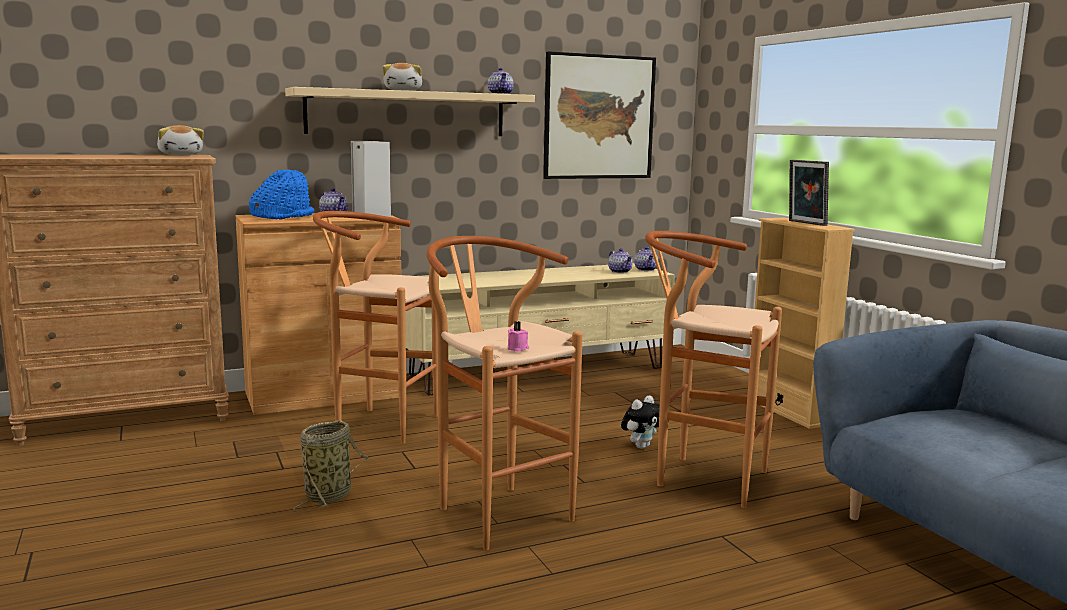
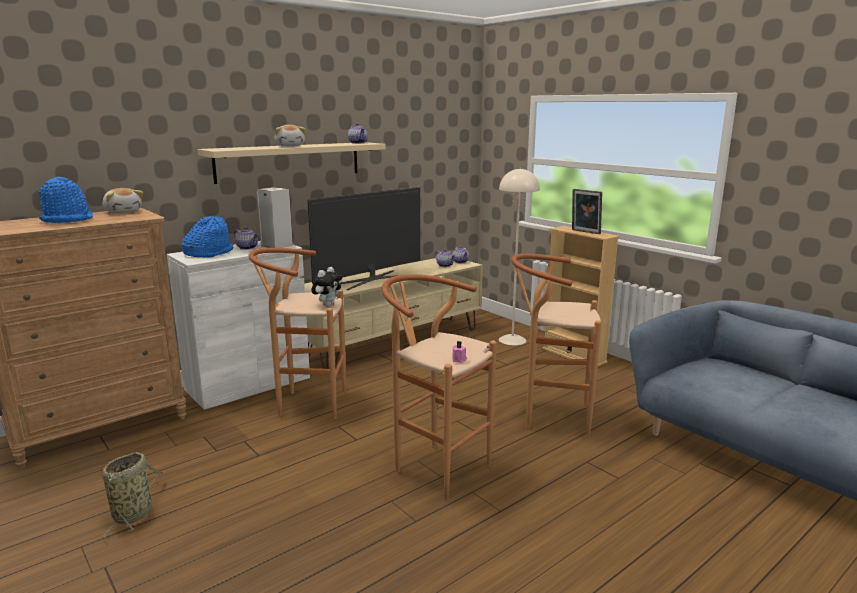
camera: 15 degrees left, 5 degrees up
(109, 156) = (68, 220): none -> blue hat
(324, 395) = (248, 383): brown cabinet -> white cabinet
(330, 495) = (309, 473): basket -> basket (134, 513)
(505, 278) = (371, 280): none -> television
(598, 117) = (420, 153): picture -> none
(641, 446) = (498, 397): plush toy -> plush toy (328, 305)
(707, 384) = (512, 340): none -> beige floor lamp

